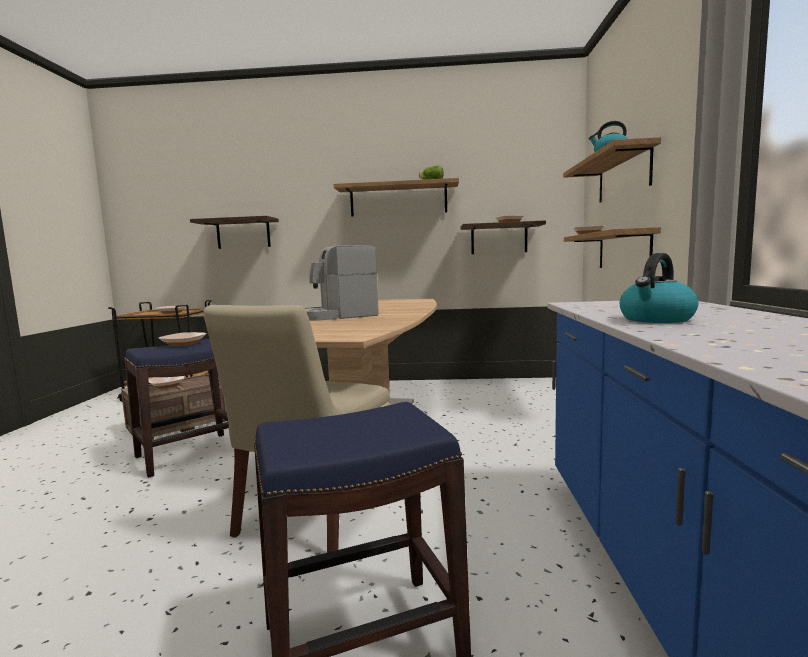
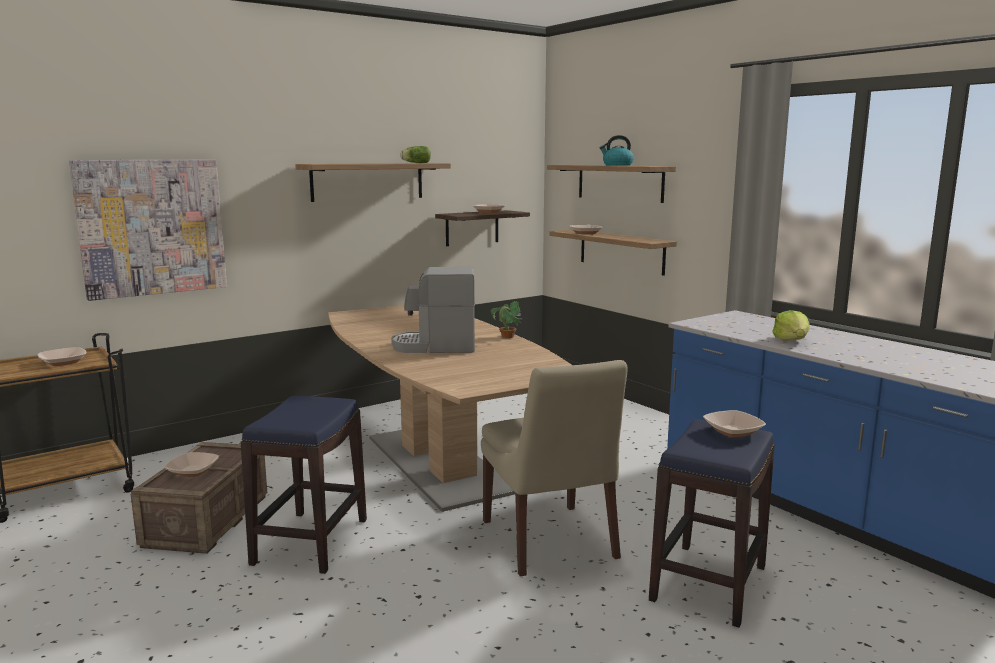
camera: 40 degrees left, 5 degrees up
(183, 344) = (298, 408): bowl -> bowl (733, 431)
(243, 234) = (152, 227): shelf -> picture
(339, 316) = (435, 346): coffee machine -> coffee machine turned 60 degrees clockwise
(412, 315) = (507, 336): none -> potted plant
(656, 319) = (791, 340): kettle -> lettuce

